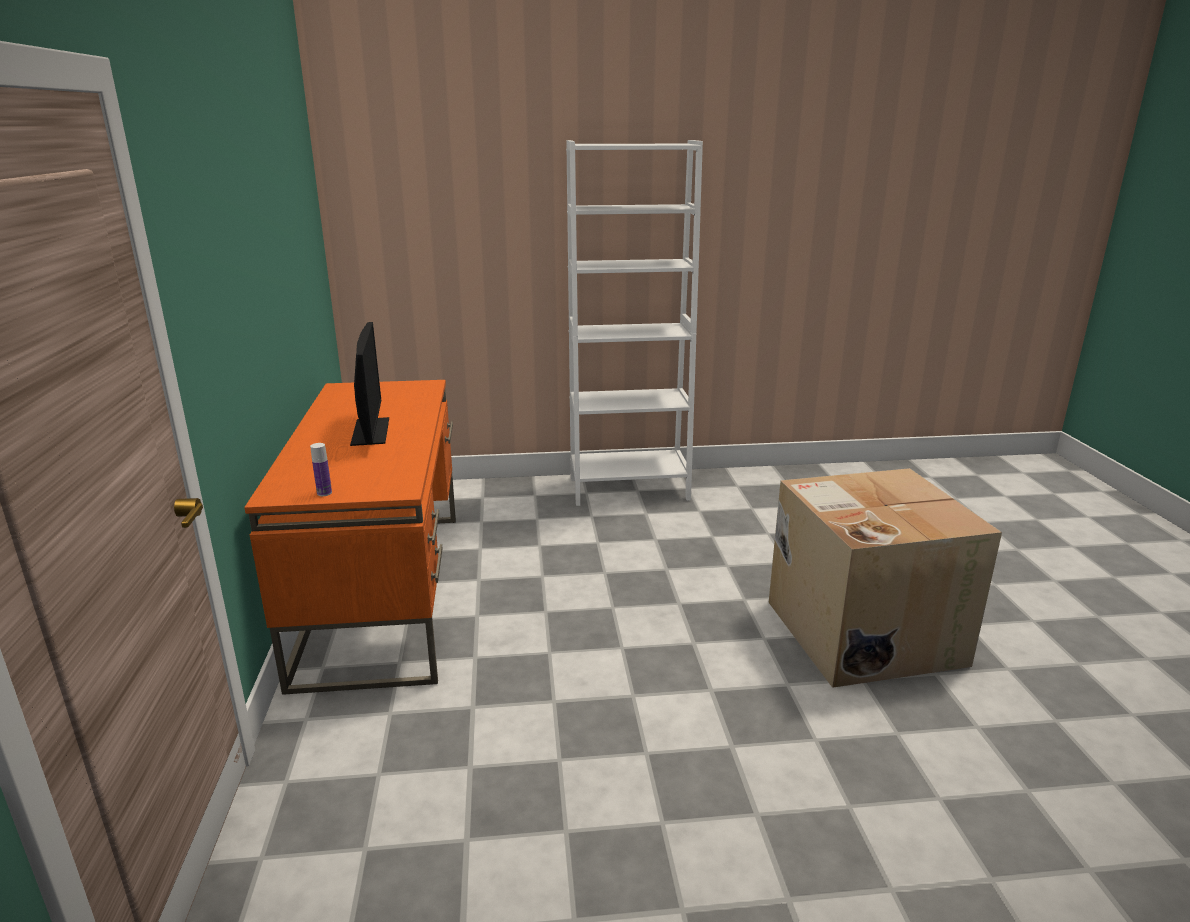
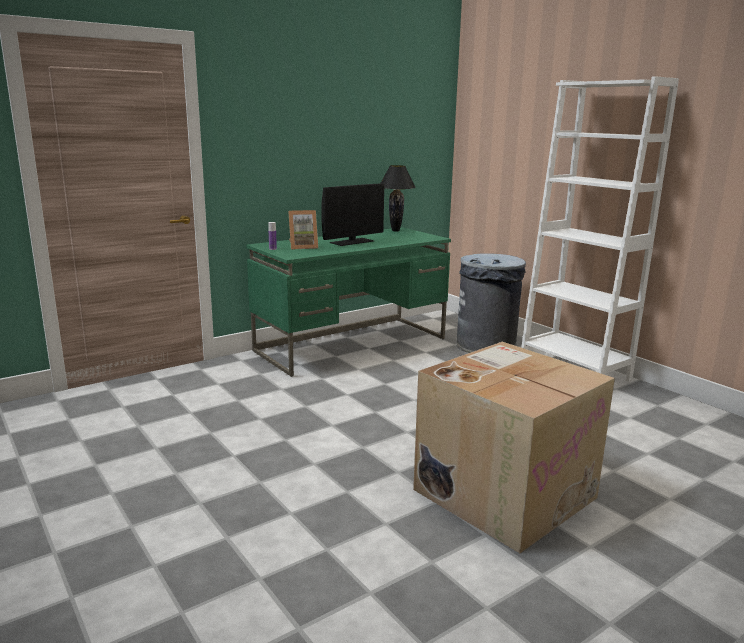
camera: 60 degrees right, 5 degrees down
(344, 391) = (396, 231): none -> black table lamp
(348, 469) = (303, 247): none -> picture frame
(384, 592) = (352, 344): orange desk -> green desk
(512, 506) = (486, 346): none -> grey trash can

